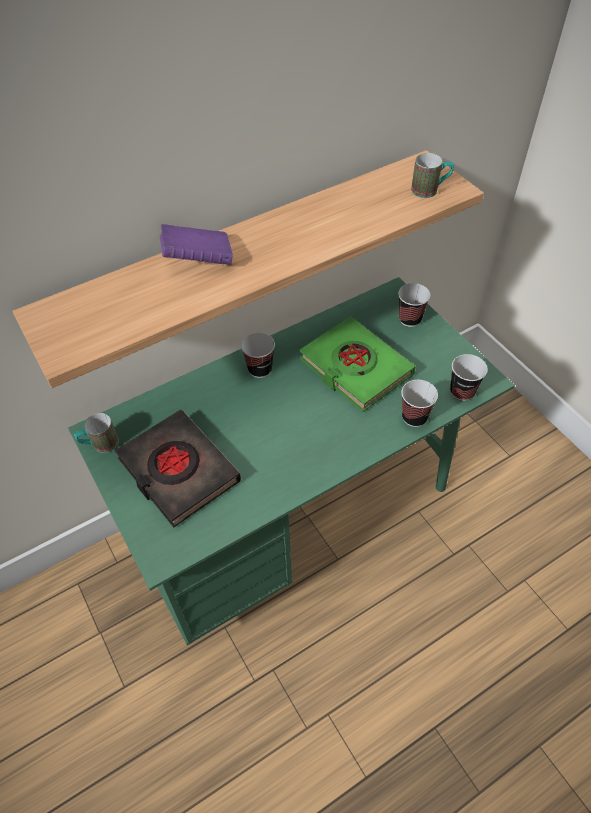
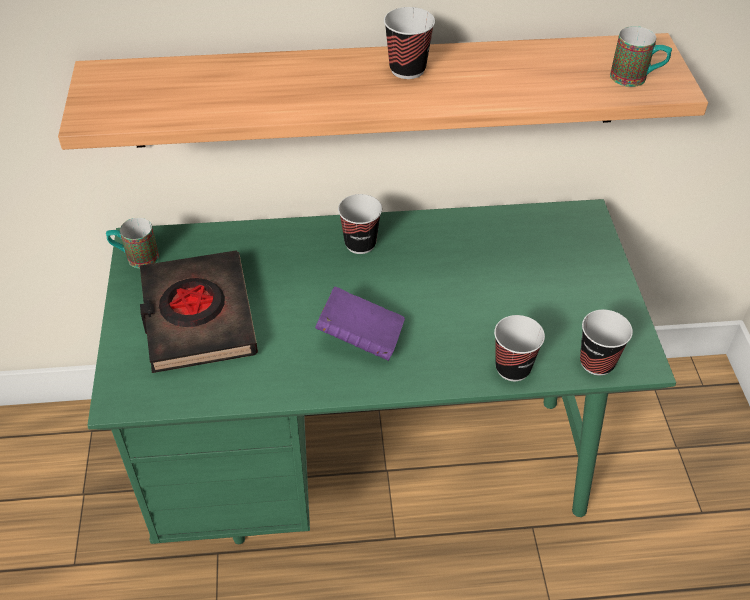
camera: 25 degrees right, 5 degrees down
(198, 260) = (298, 71): purple book -> purple book (360, 338)
(355, 368) = (475, 284): green book -> none
(410, 319) = (584, 253): cup -> cup (407, 69)

